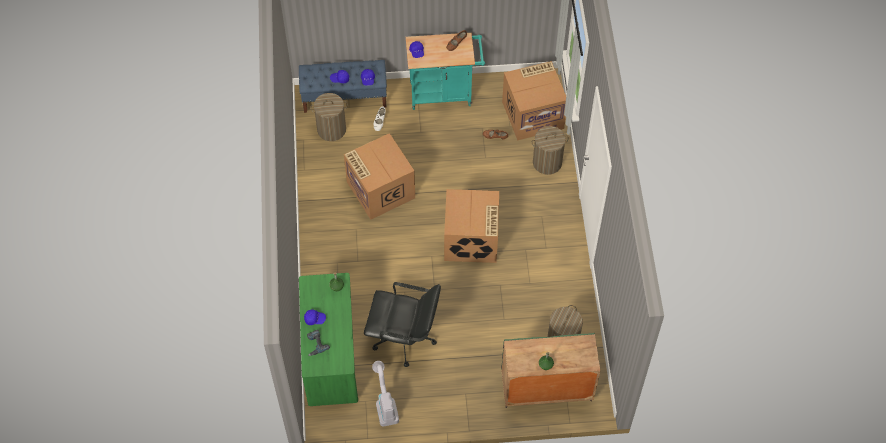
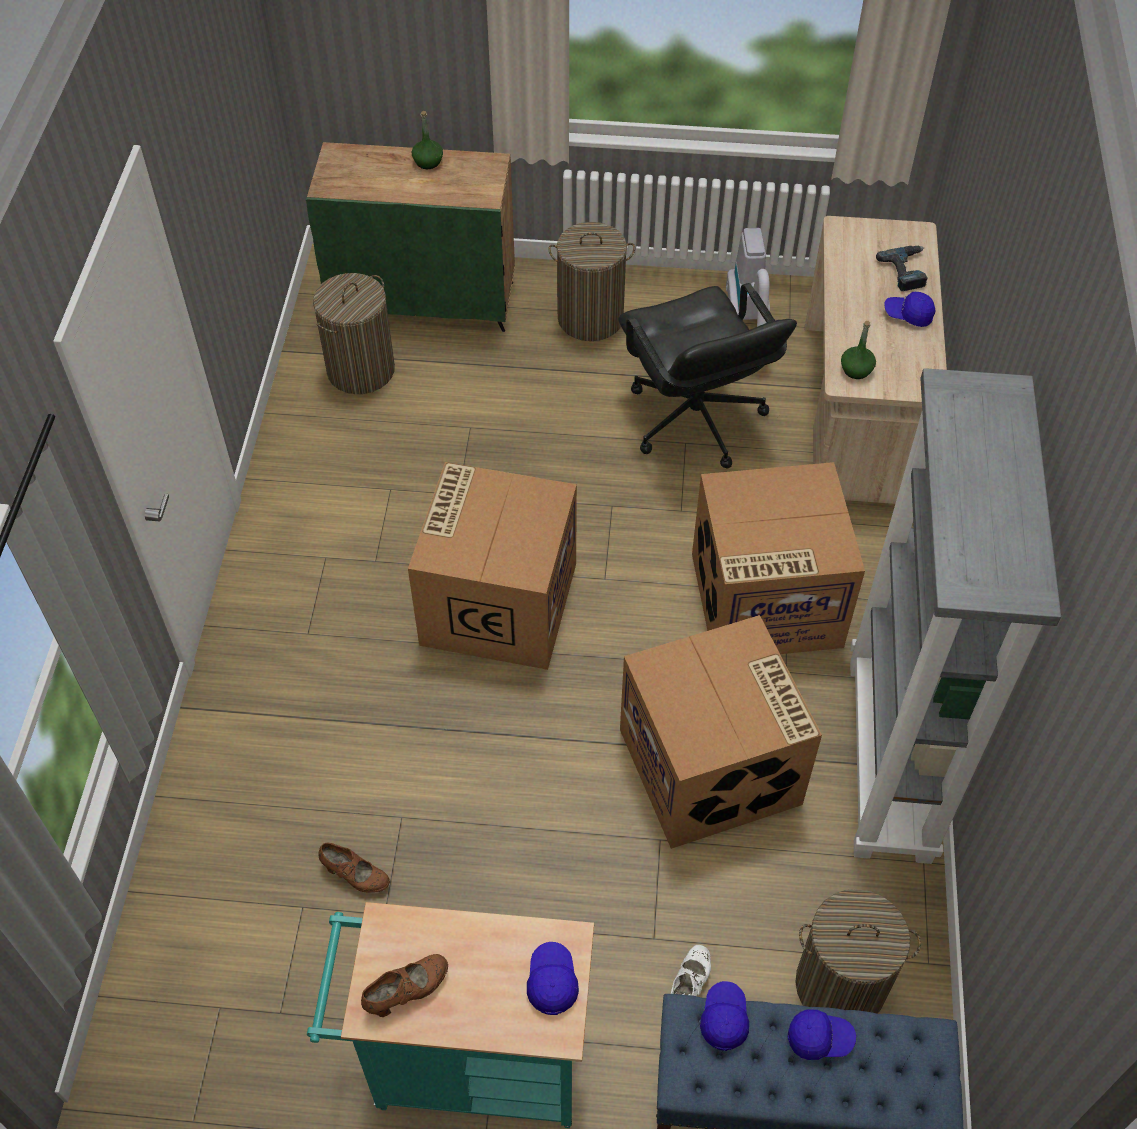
camera: 170 degrees left, 5 degrees down
(315, 202) = (891, 760): none -> grey bookcase
(330, 354) = (858, 413): green desk -> beige desk
(404, 338) = (694, 420): black office chair -> black office chair turned 135 degrees counterclockwise
(533, 114) = (218, 935): cardboard box -> cardboard box (764, 602)
(547, 162) = (238, 774): laundry basket -> laundry basket (590, 318)

